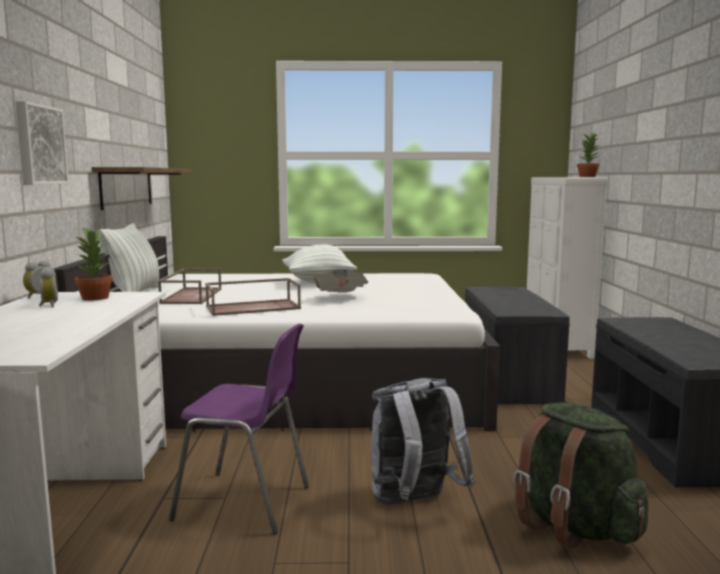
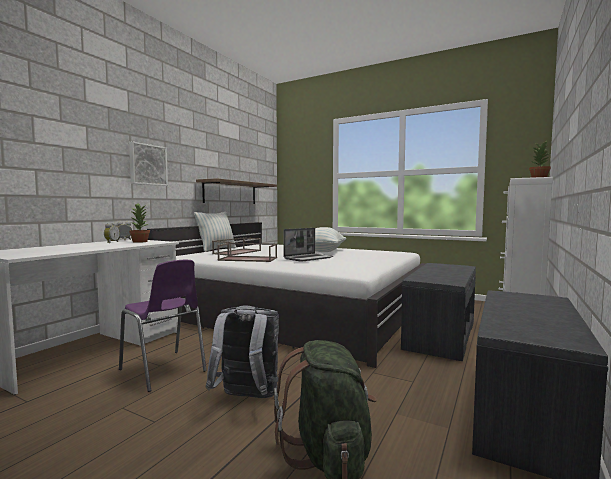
camera: 30 degrees right, 5 degrees down
(340, 297) = (308, 258): newspaper -> laptop

